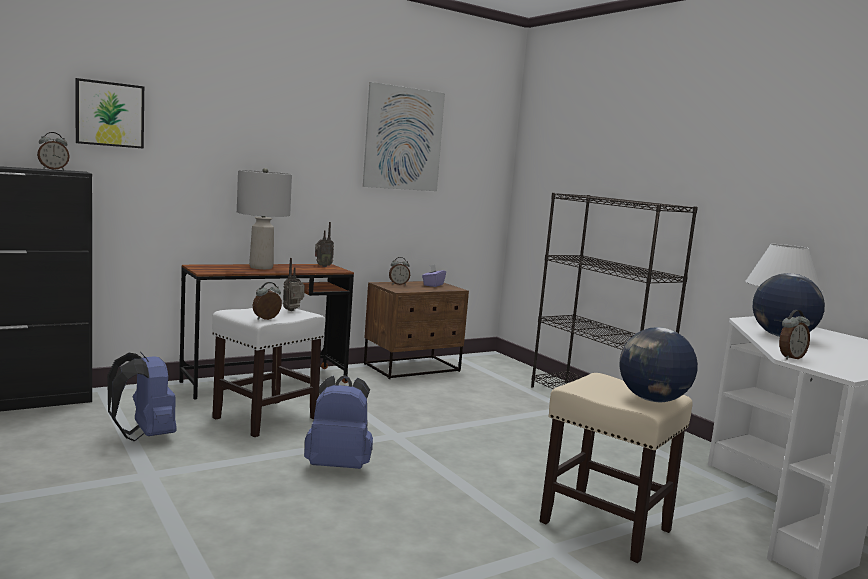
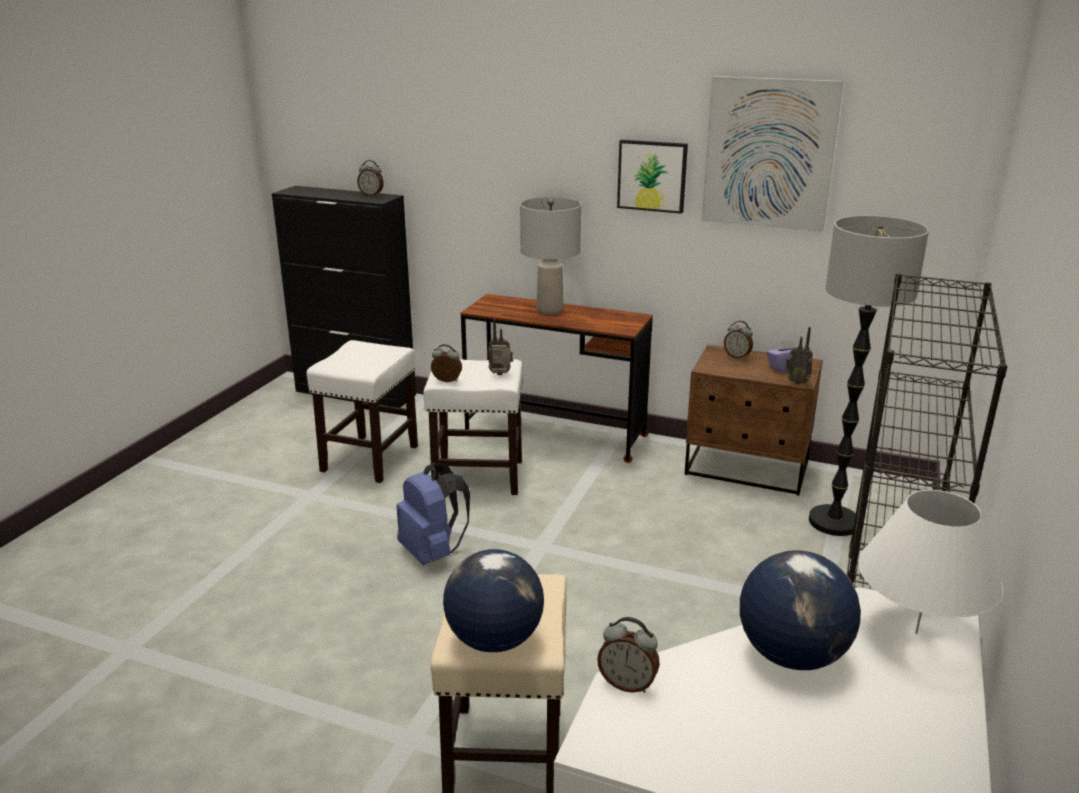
camera: 55 degrees right, 15 degrees up
(109, 114) = (421, 138): picture -> picture (652, 175)
(145, 436) = (370, 458): blue backpack -> white stool
(322, 266) = (626, 318): radio -> radio (797, 382)
(497, 376) = (834, 522): none -> floor lamp

